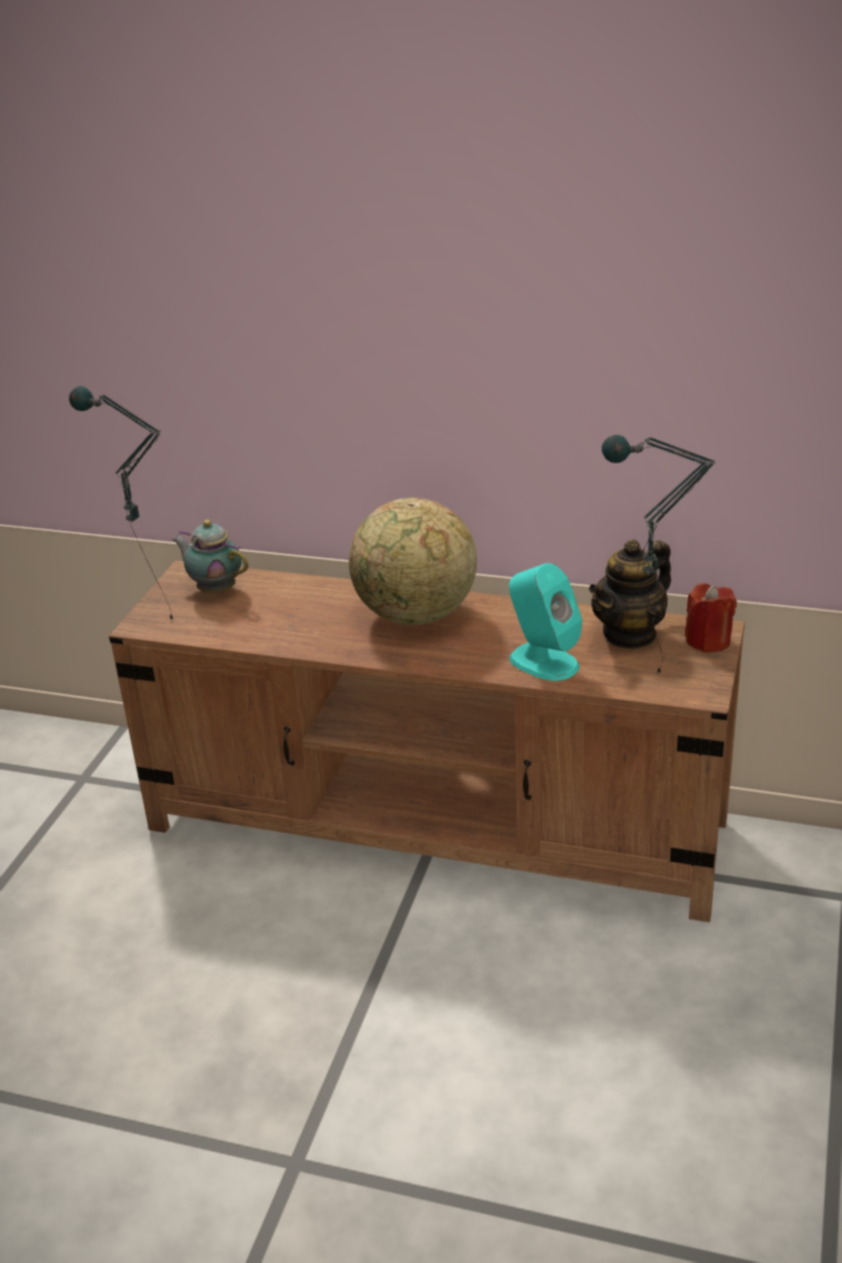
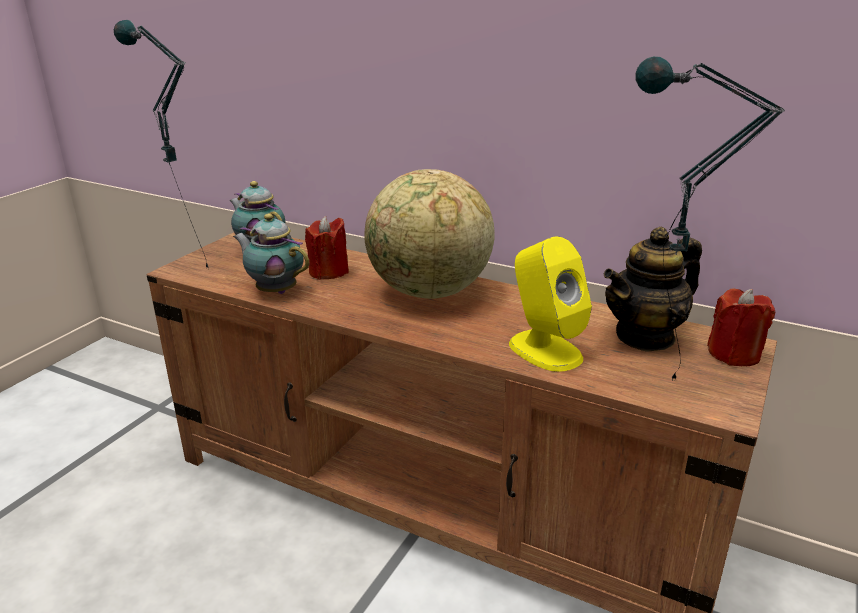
camera: 10 degrees right, 5 degrees down
(259, 636) = (275, 291): none -> teapot
(302, 606) = (328, 272): none -> red candle
(543, 661) = (544, 350): turquoise speaker -> yellow speaker

